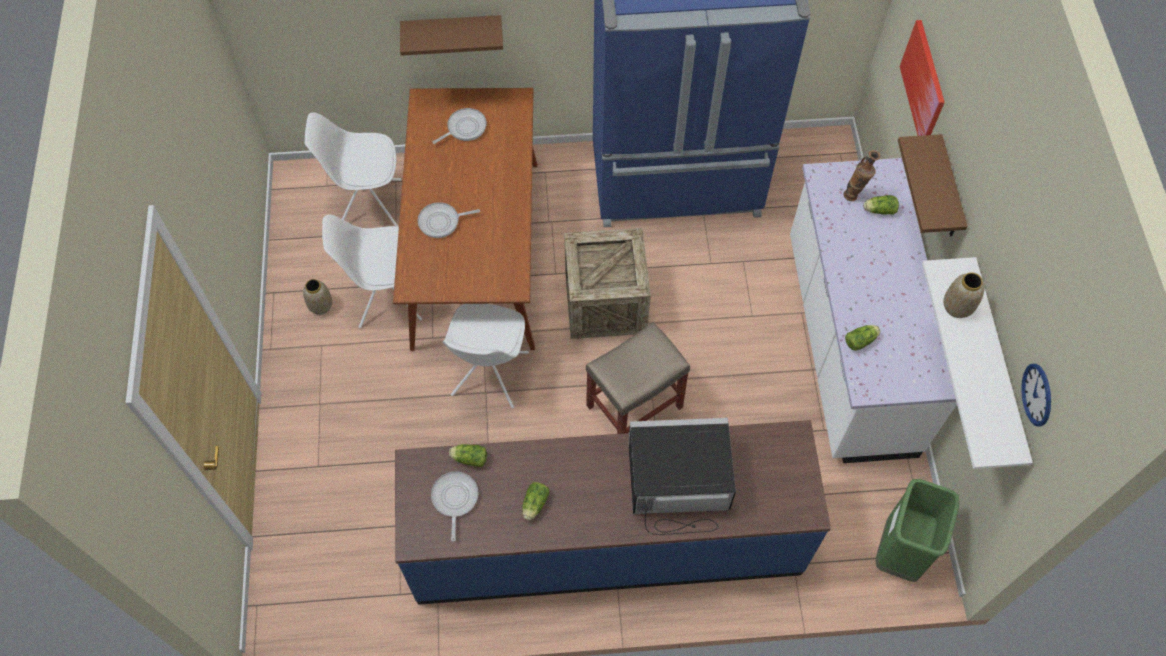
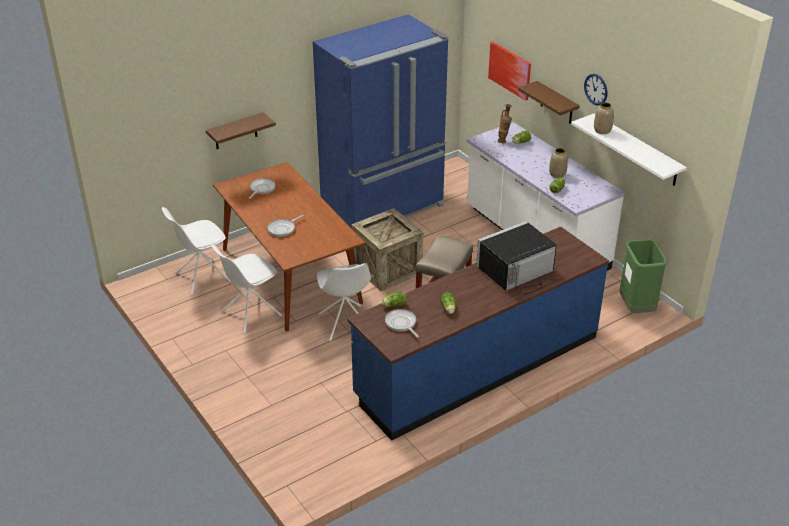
camera: 30 degrees left, 25 degrees down
(320, 306) = (209, 333): vase -> vase (557, 174)
(1037, 394) = (670, 130): wall clock -> wall clock (596, 89)

